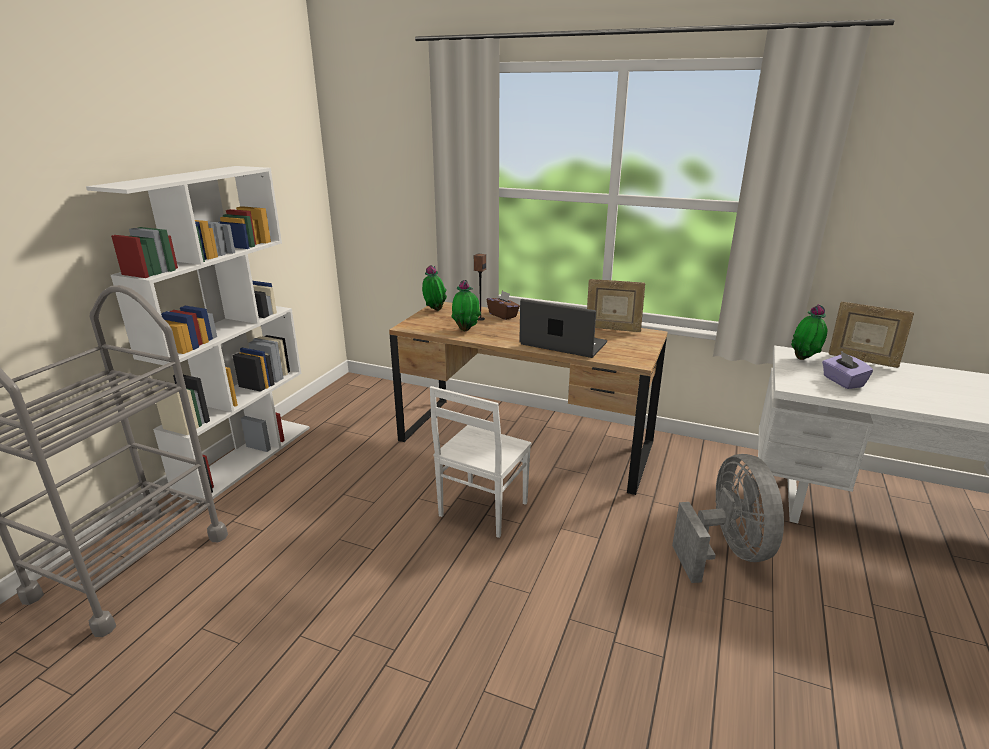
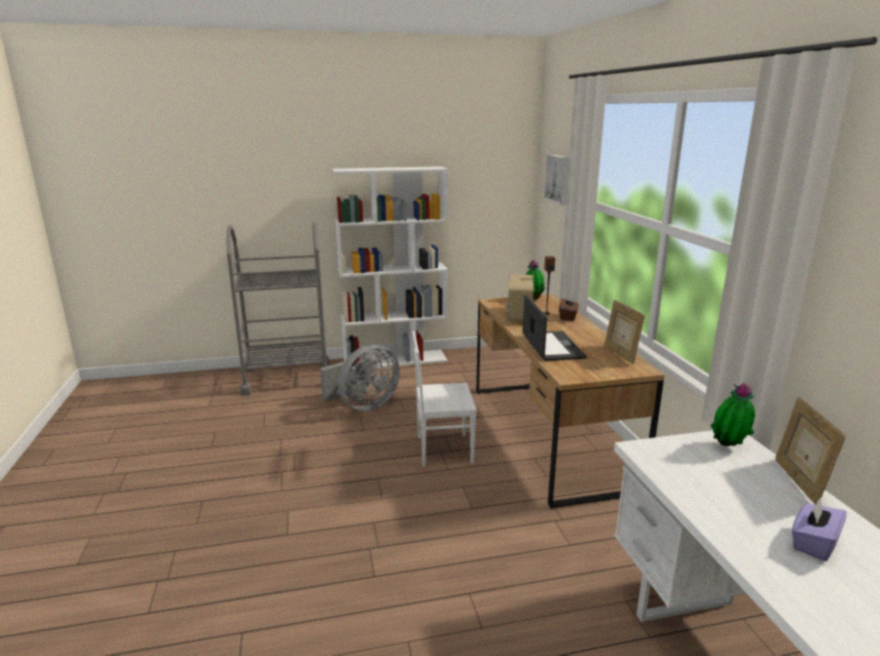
camera: 55 degrees right, 5 degrees down
(386, 167) = (558, 178): none -> picture
(466, 330) = (518, 315): potted plant -> radio
(726, 551) = (533, 581): grey fan -> grey fan (363, 406)
(842, 382) = (703, 475): purple tissue box -> purple tissue box (813, 543)

